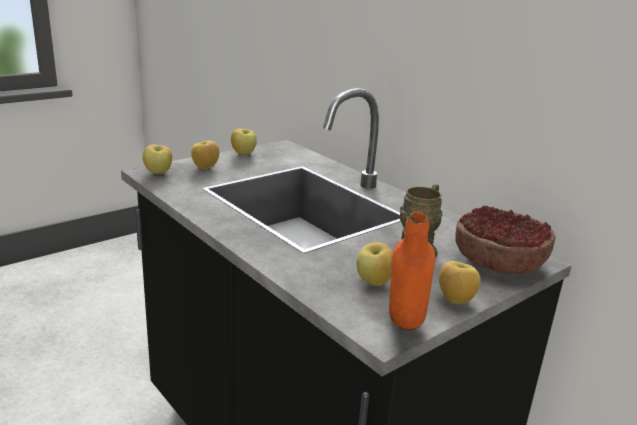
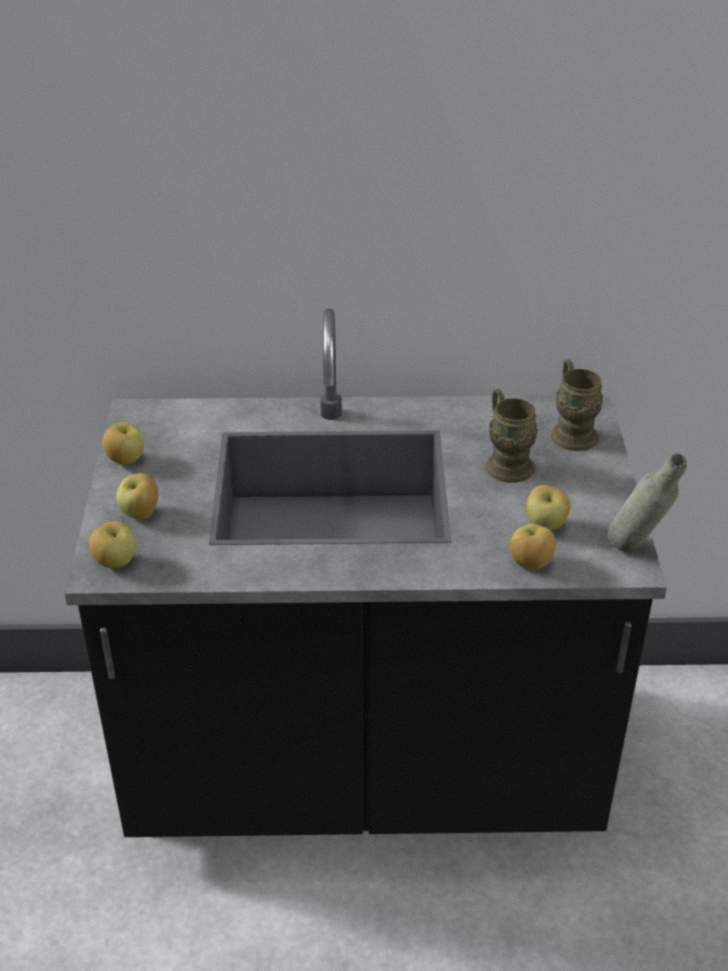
camera: 50 degrees left, 15 degrees up
(404, 332) = (636, 553): orange bottle -> grey bottle
(455, 300) = (613, 496): apple -> apple (530, 564)
(498, 261) = (571, 430): bowl -> brown mug

